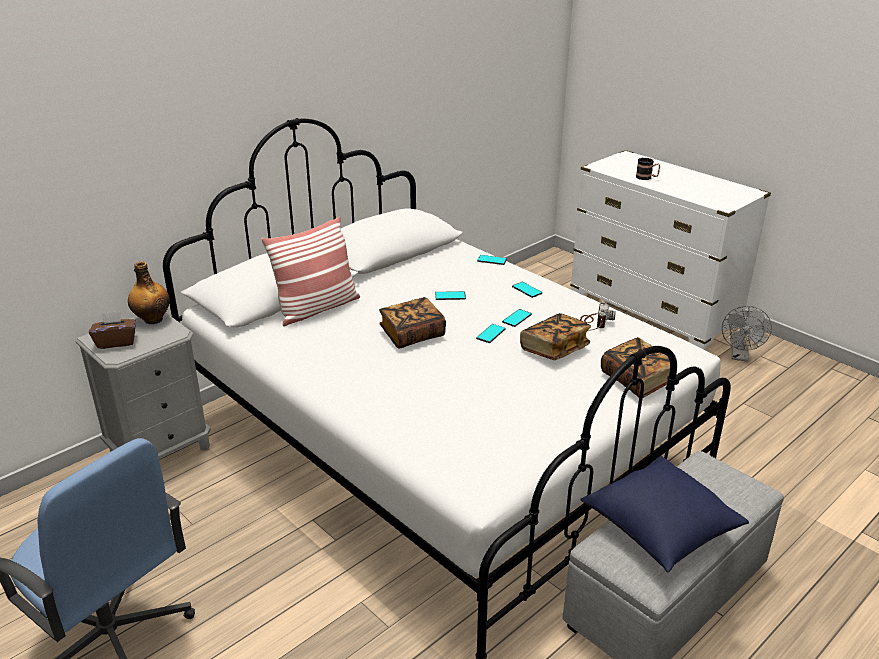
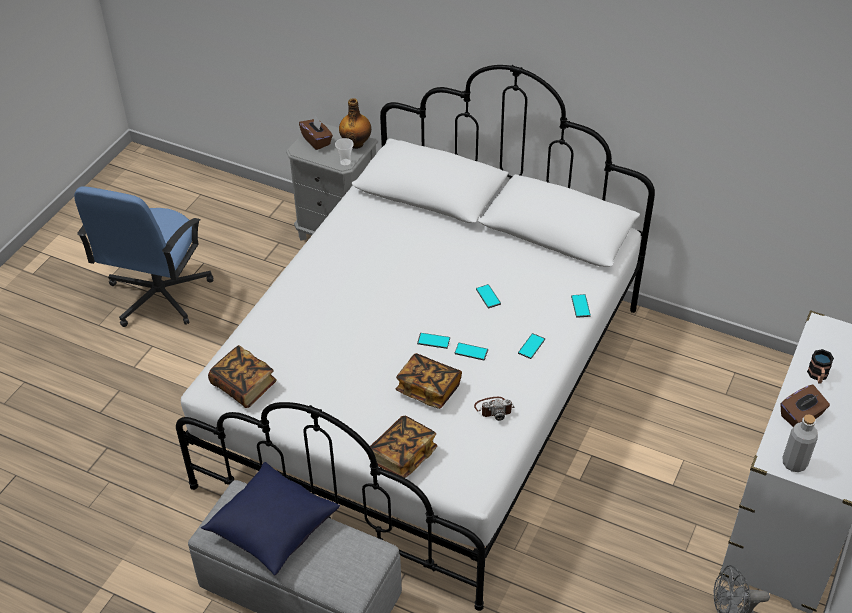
camera: 70 degrees right, 15 degrees up
(176, 331) = (345, 162): none -> cup
(317, 308) = (420, 222): pillow -> none
(412, 334) = (406, 292): book -> book (244, 386)
(684, 190) = (801, 416): none -> brown tissue box
(728, 201) = (794, 463): none -> grey bottle

